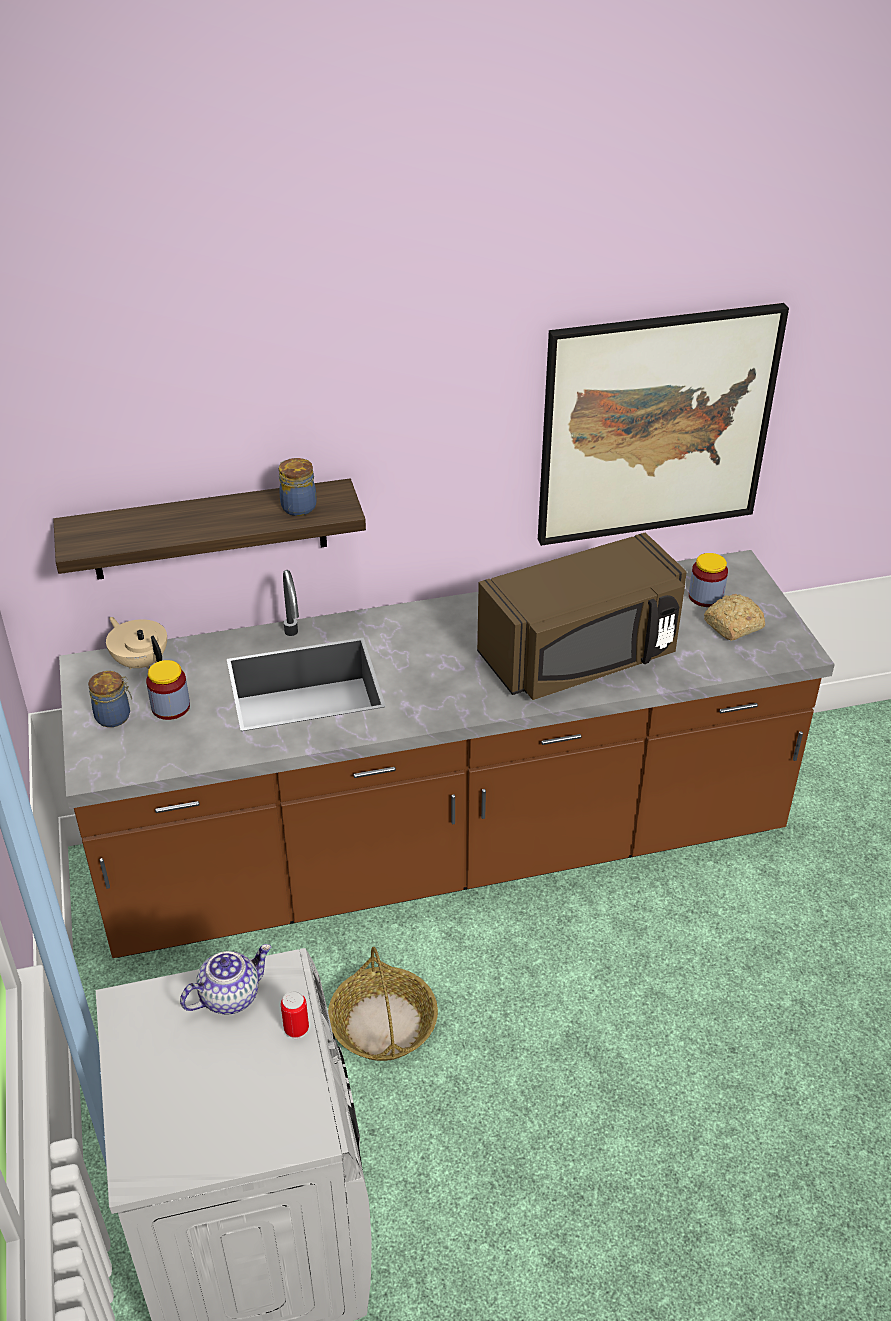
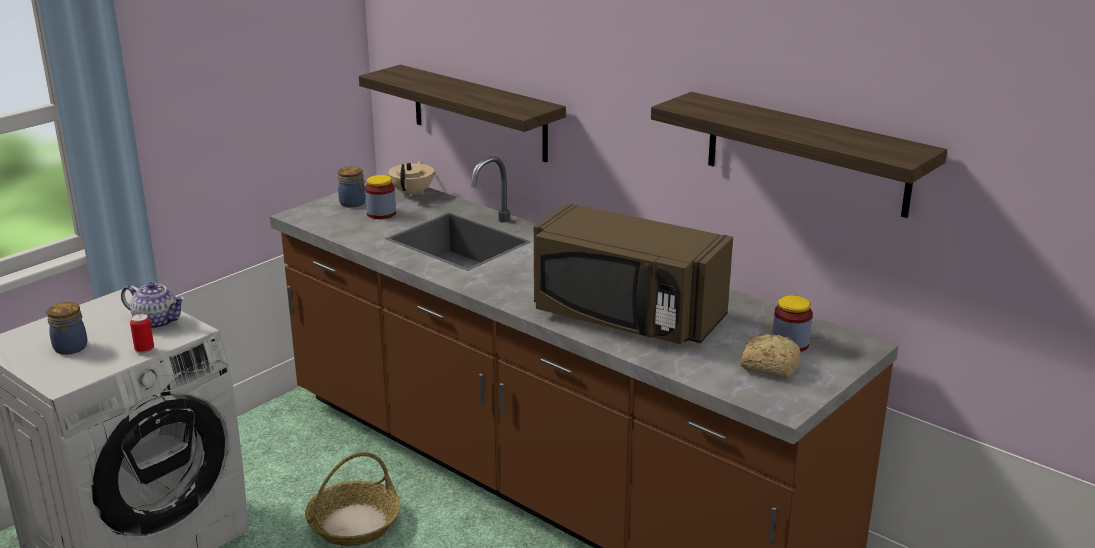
camera: 55 degrees right, 15 degrees down
(297, 506) = (506, 103): jar -> jar (71, 347)
(655, 425) = (806, 154): picture -> shelf

